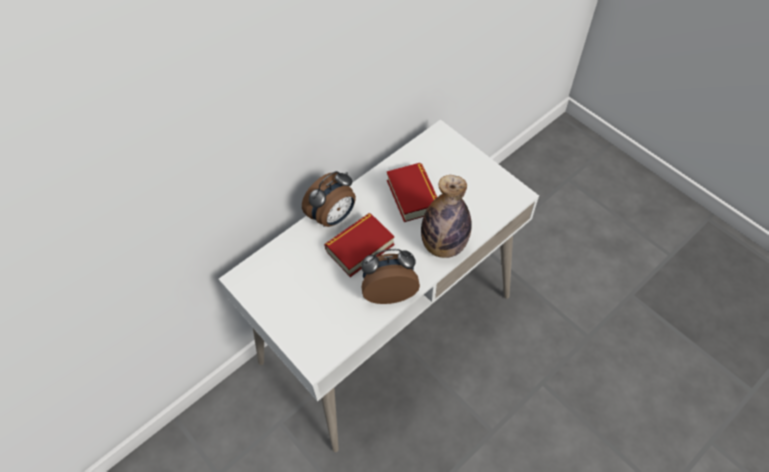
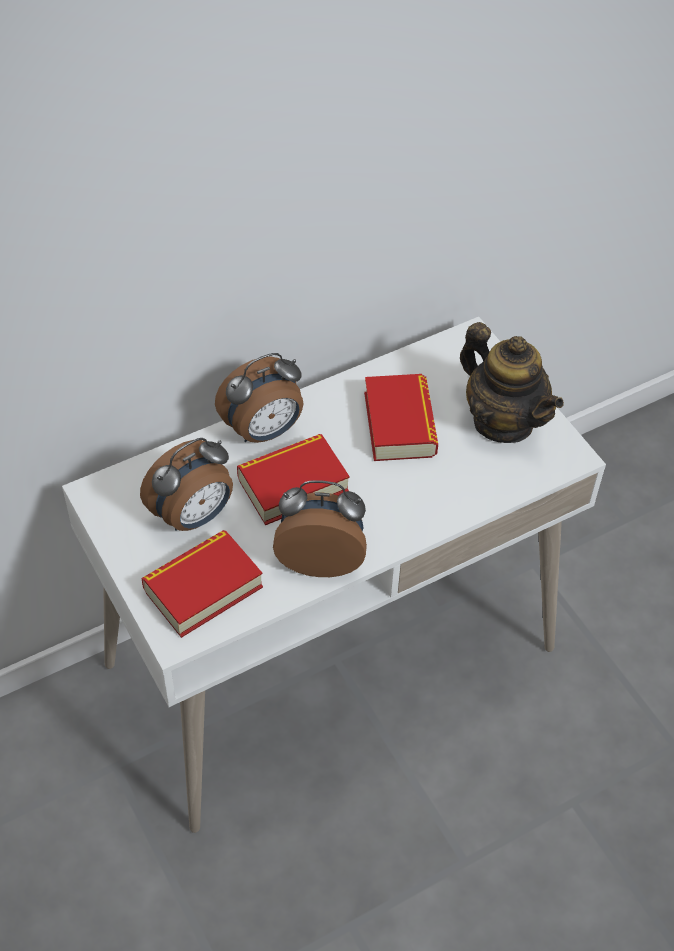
camera: 10 degrees right, 5 degrees down
(305, 281) = (194, 516): none -> alarm clock
(323, 326) = (203, 588): none -> book
(443, 245) = (427, 508): bottle -> none
(472, 181) = (503, 421): none -> teapot

